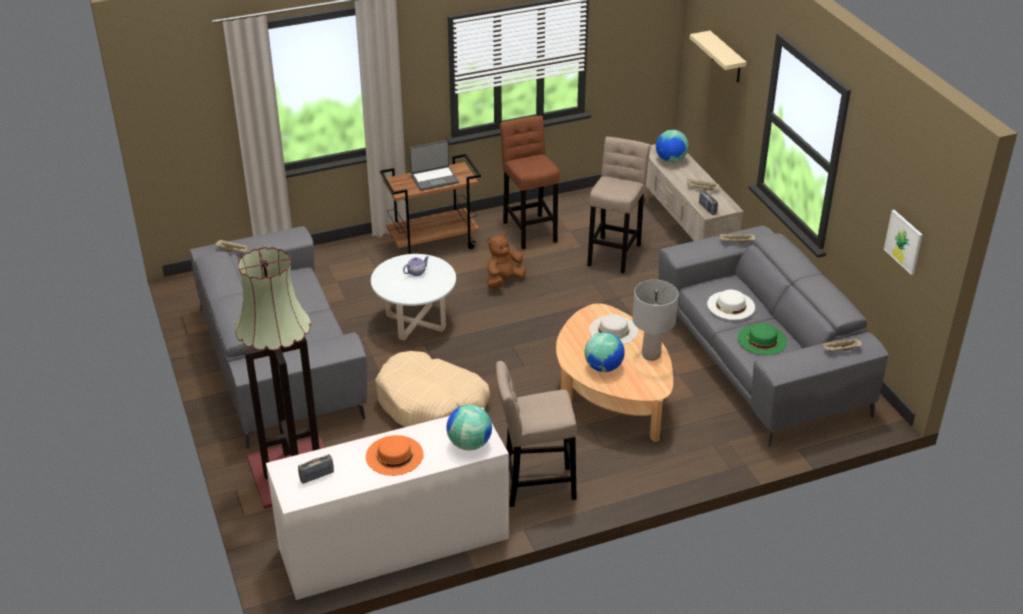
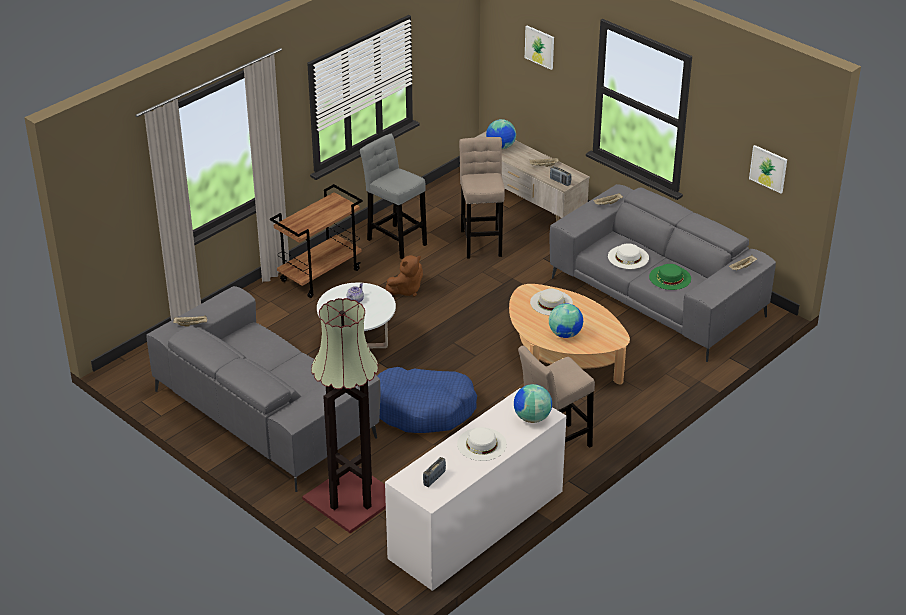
camera: 25 degrees left, 0 degrees up
(394, 455) = (481, 444): orange hat -> white hat
(432, 404) = (424, 409): beige dog bed -> blue dog bed
(434, 179) = (320, 214): laptop -> none
(504, 280) = (406, 290): brown plush toy -> brown plush toy turned 150 degrees counterclockwise
(529, 230) = (395, 240): brown stool -> grey stool
(651, 355) = (594, 313): grey table lamp -> none
(726, 58) = (539, 47): beige shelf -> picture

